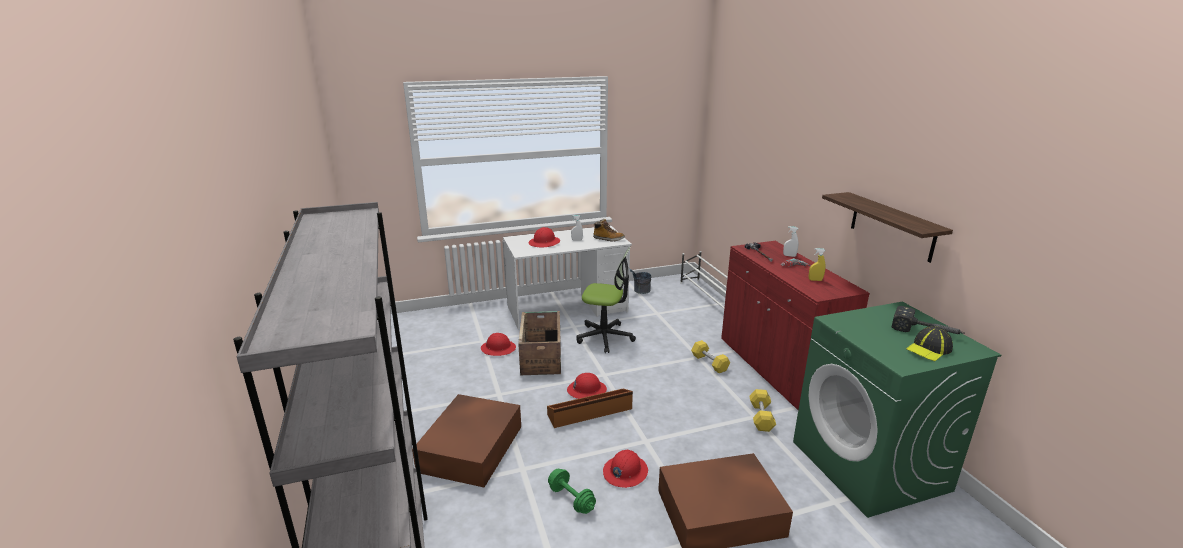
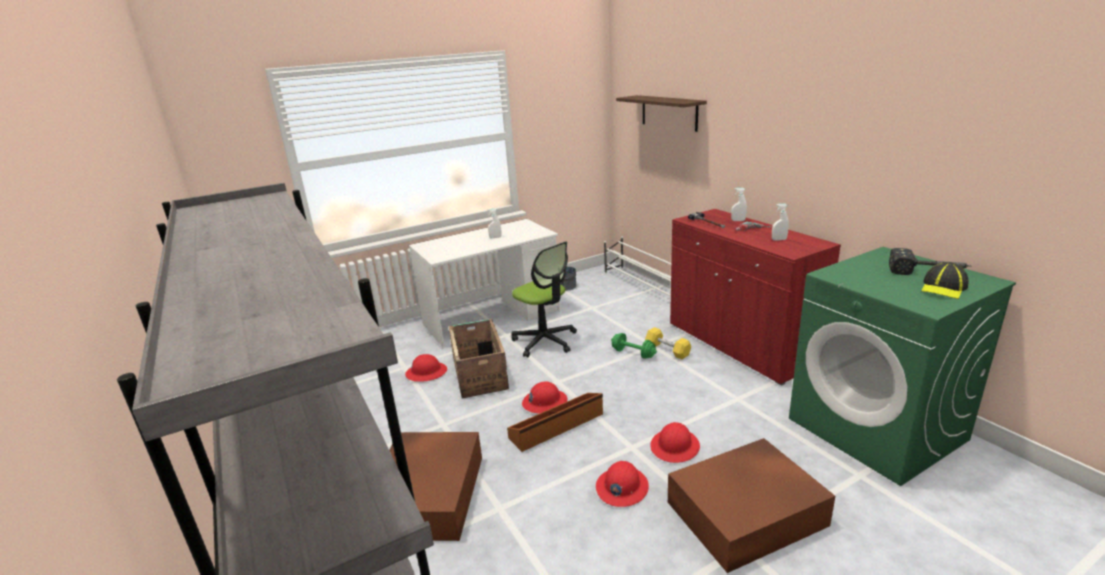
camera: 10 degrees left, 0 degrees up
(544, 243) = (460, 245): red hard hat -> red hard hat (675, 447)
(571, 499) = (571, 533): green dumbbell -> green dumbbell (633, 353)
(605, 337) = (545, 341): office chair -> office chair turned 45 degrees clockwise
(608, 239) = (530, 232): boot -> none
(761, 417) = (744, 398): yellow dumbbell -> none
(815, 280) = (779, 239): yellow spray bottle -> white spray bottle
(892, 226) = (859, 167): shelf -> shelf (669, 112)

